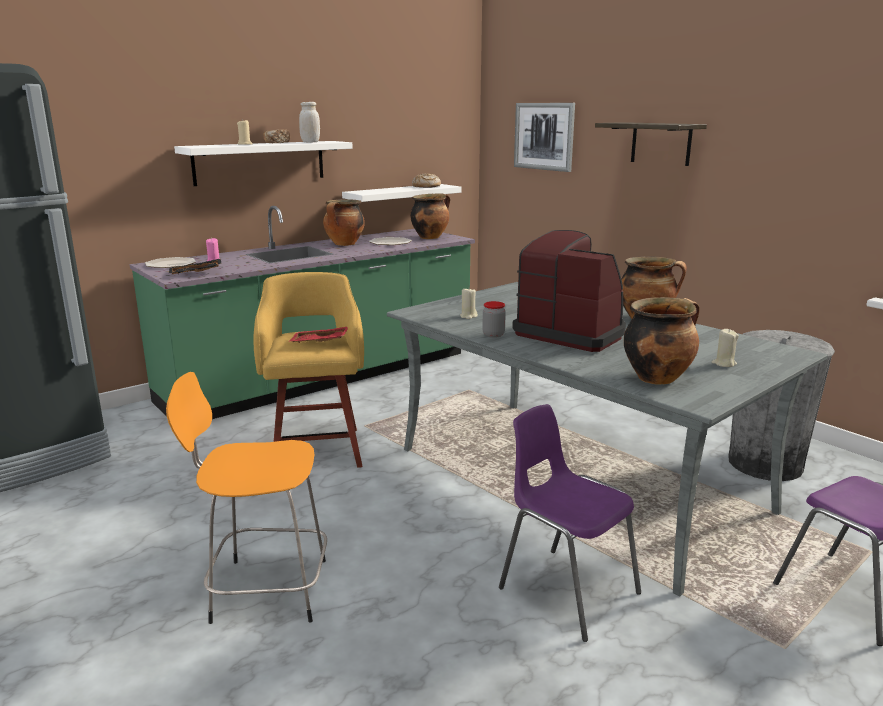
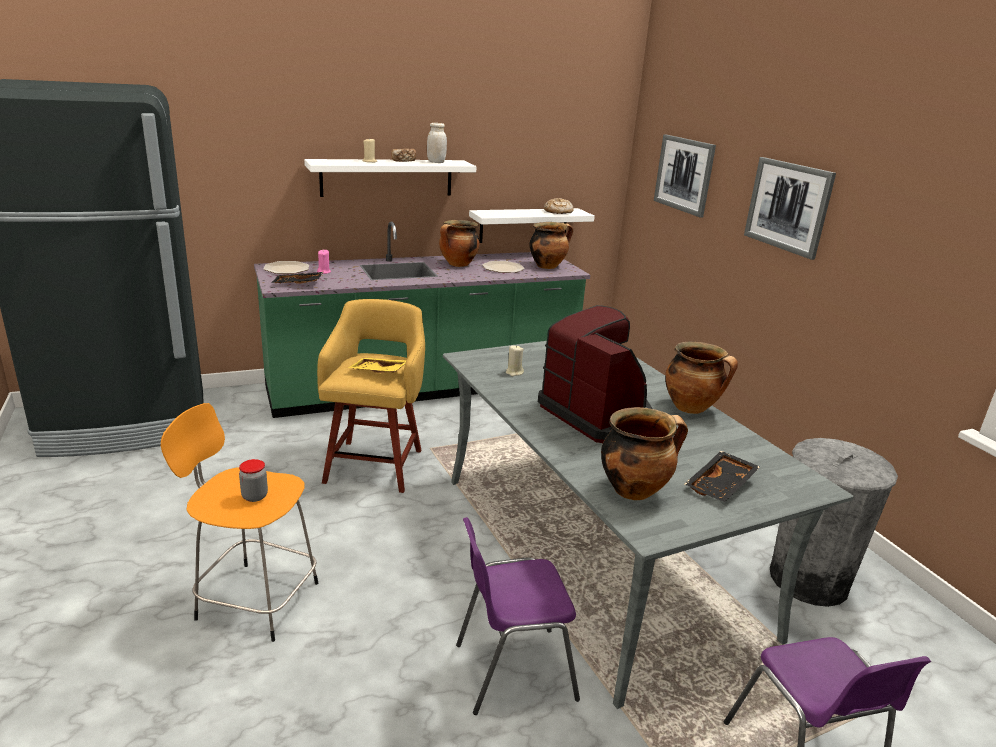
camera: 15 degrees right, 5 degrees up
(319, 342) = (378, 372): red tray -> yellow tray
(493, 335) = (518, 401): jar -> jar (255, 496)
(565, 589) = (511, 670): purple chair -> purple chair turned 75 degrees counterclockwise
(661, 143) = (788, 206): shelf -> picture
(724, 364) = (722, 485): beige candle -> black tray

